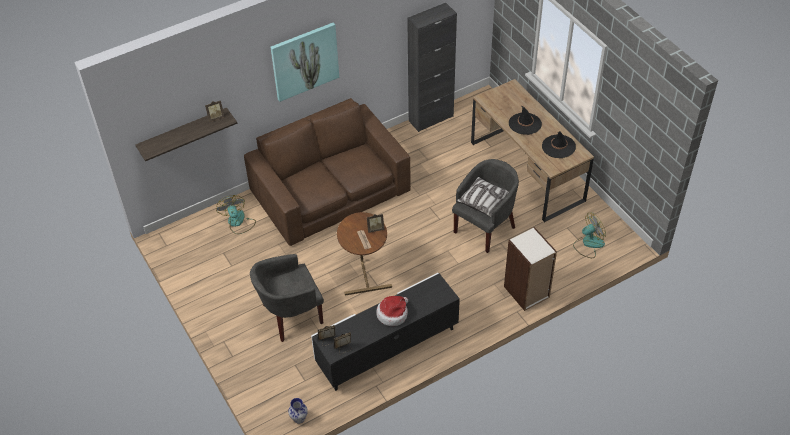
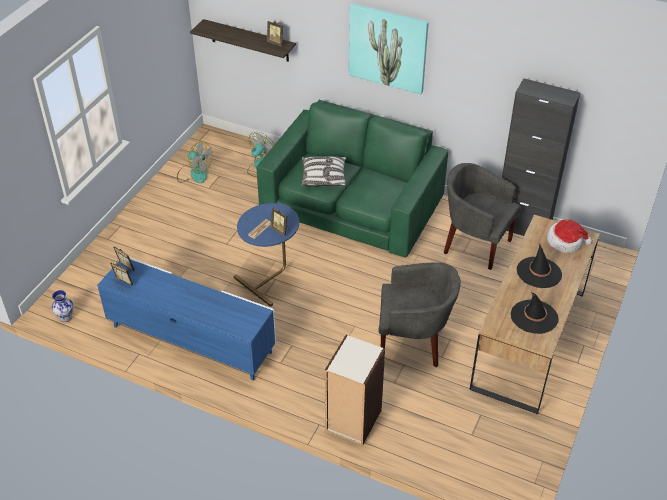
camera: 55 degrees right, 5 degrees down
(290, 315) = (180, 253): grey armchair -> grey armchair (475, 244)
(330, 191) = (353, 205): brown sofa -> green sofa
(365, 274) = (271, 279): brown side table -> blue side table
(387, 347) = (191, 339): black tv stand -> blue tv stand
(393, 314) = (191, 300): hat -> hat (566, 242)
(483, 201) = (410, 302): pillow -> pillow (324, 177)
(588, 244) = (474, 447): fan -> fan (194, 173)

